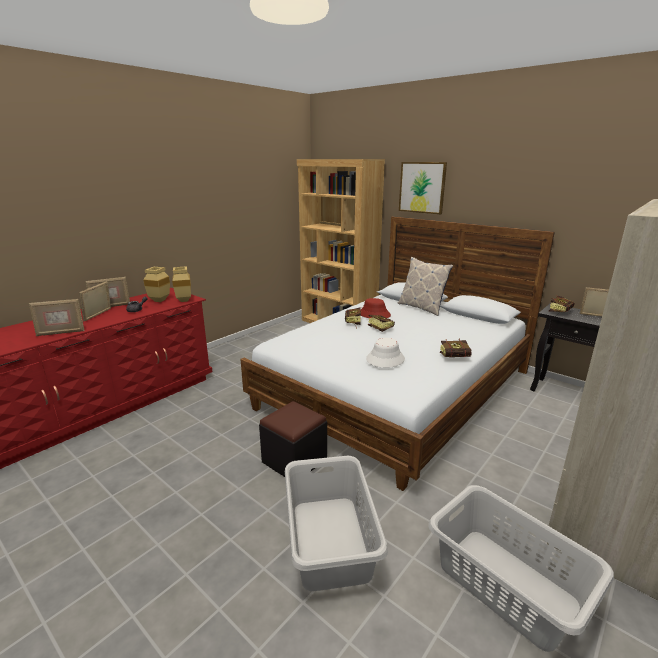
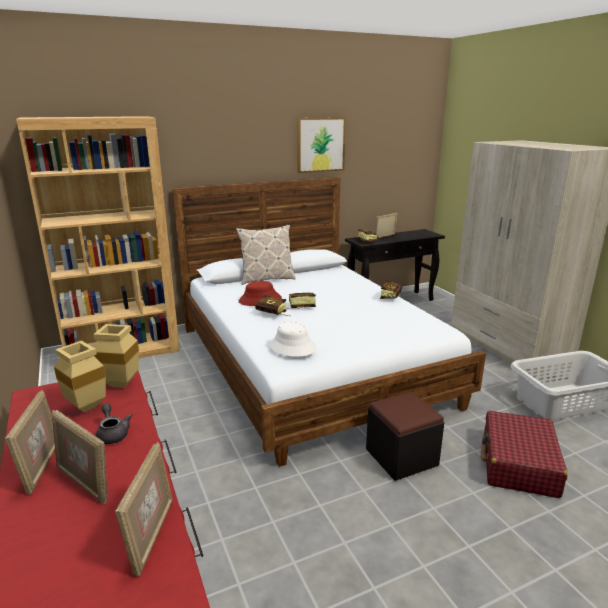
camera: 65 degrees left, 0 degrees up
(329, 540) = (518, 464): grey laundry basket -> red suitcase
(385, 359) = (373, 322): white hat -> white hat (292, 347)
(422, 187) = (204, 149): picture -> picture (320, 144)

